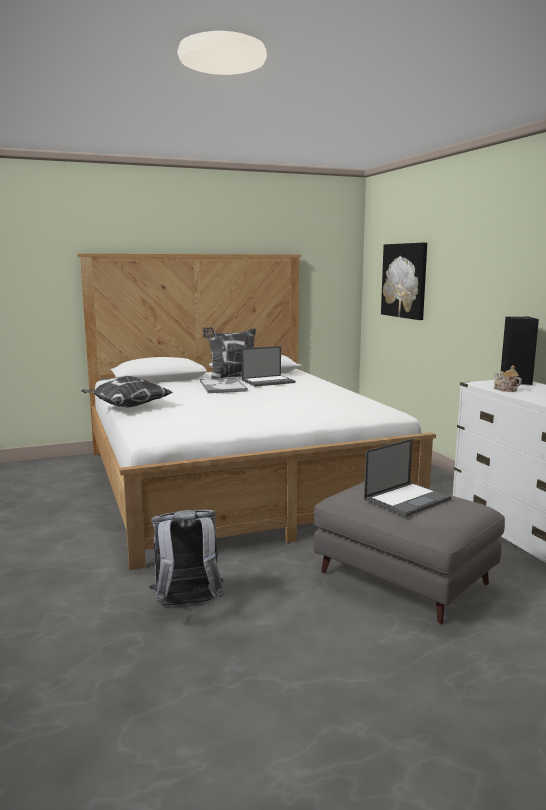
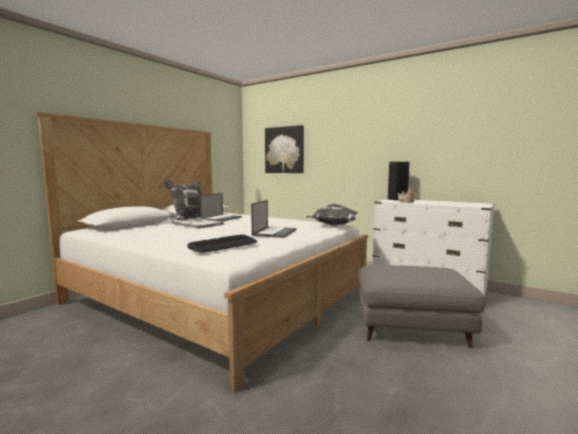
camera: 35 degrees left, 5 degrees down
(127, 407) = (149, 245): pillow -> pillow (332, 226)
(177, 418) = (223, 244): none -> keyboard
(187, 606) = (325, 403): grey backpack -> none
(407, 499) = (416, 272): laptop -> laptop (274, 232)

